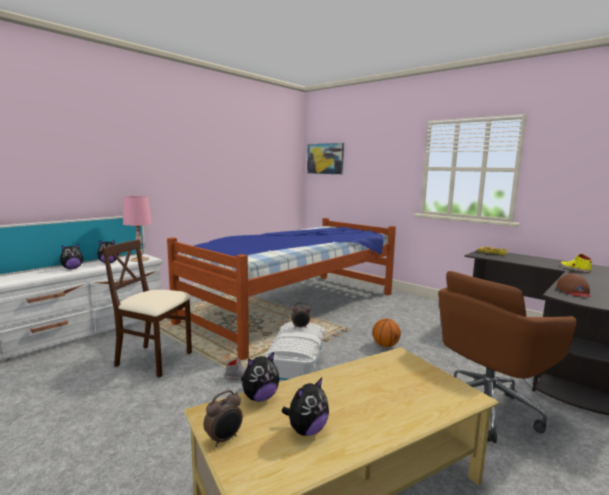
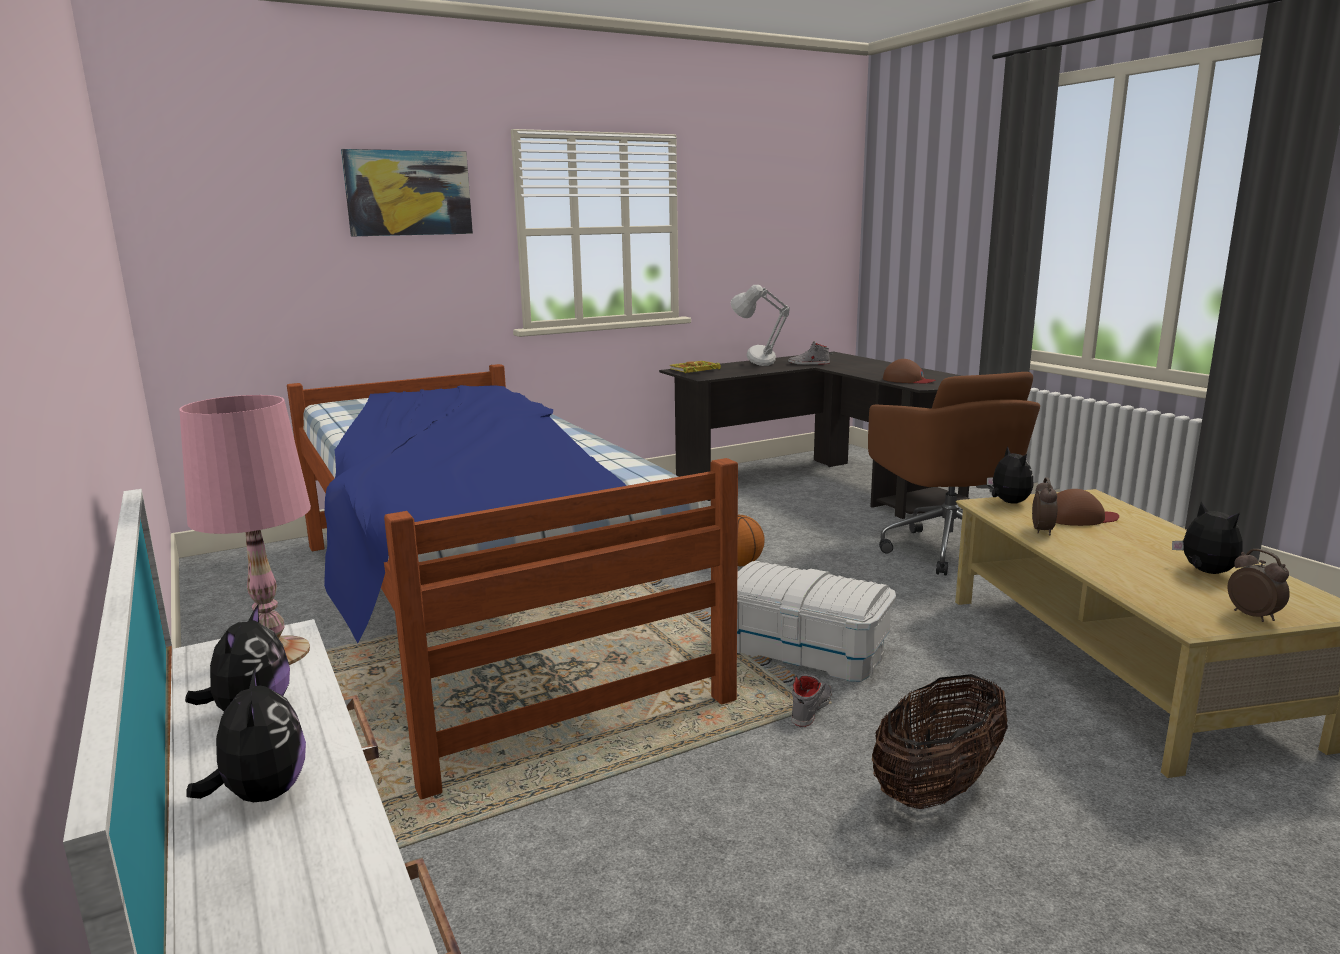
camera: 70 degrees left, 5 degrees up
(154, 360) = (672, 830): beige chair -> none
(181, 412) = (937, 787): none -> basket
(259, 397) = (1137, 589): plush toy -> plush toy (1008, 502)
(300, 327) = (771, 572): alarm clock -> alarm clock (1043, 531)
(325, 158) = (217, 213): picture -> picture (408, 193)
(400, 387) = (1079, 518): none -> brown cap
(529, 261) = (759, 368): none -> grey table lamp
(574, 269) = (809, 363): yellow shoe -> grey shoe

